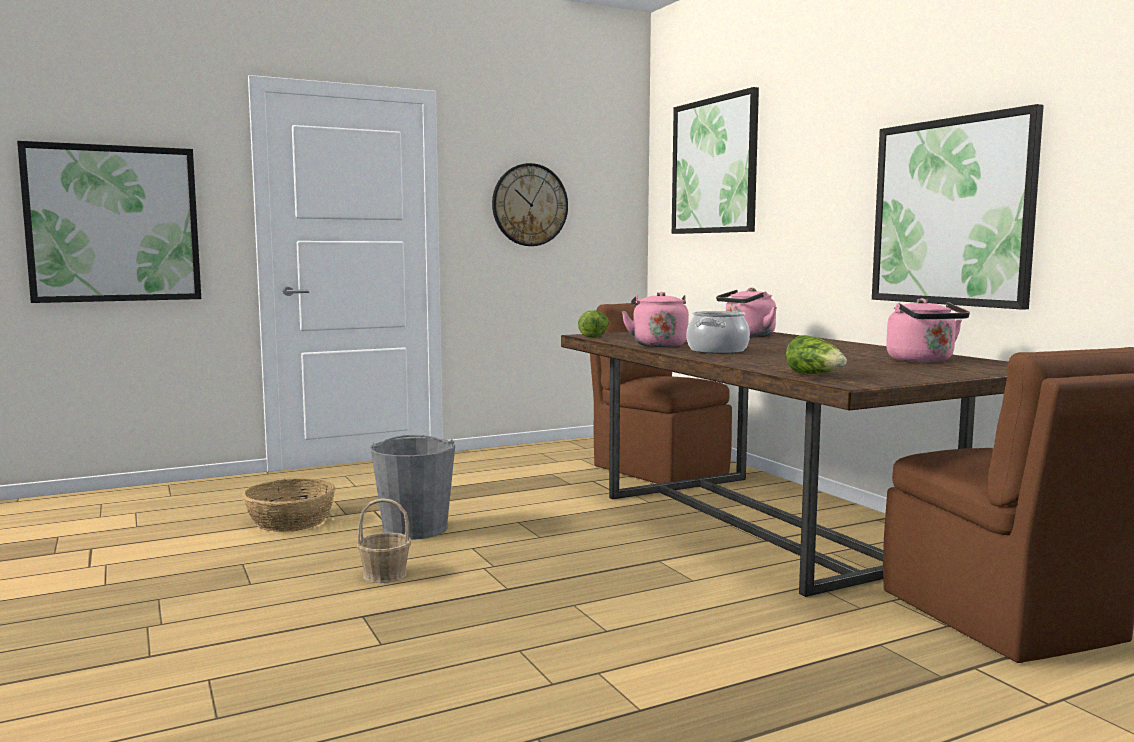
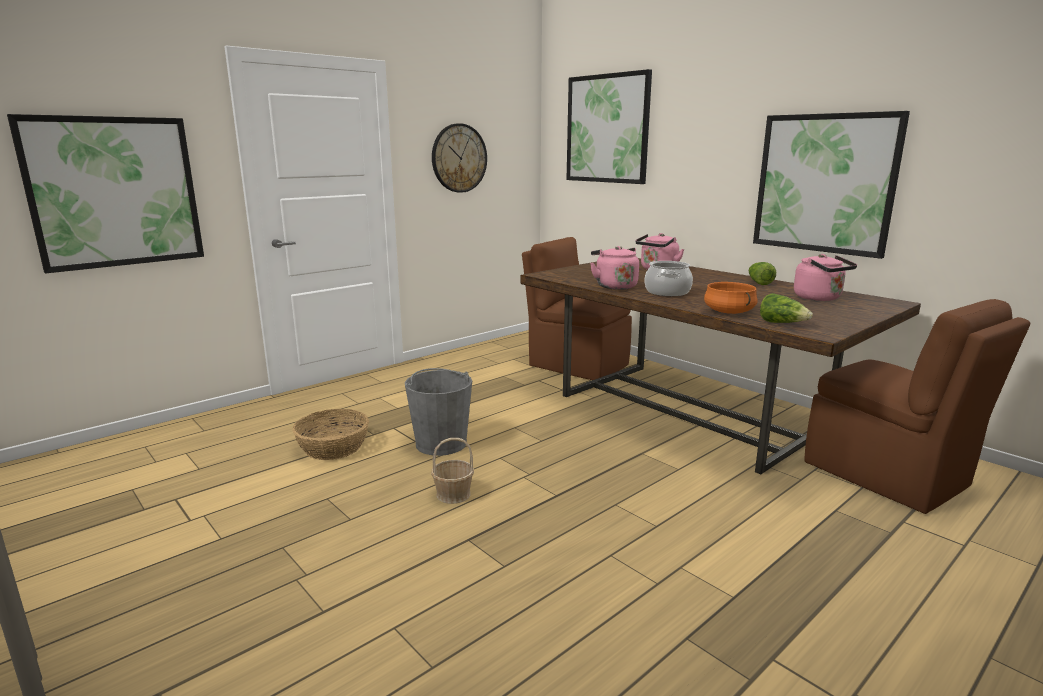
camera: 15 degrees left, 10 degrees up
(594, 336) = (549, 275): lettuce -> lettuce (759, 282)
(764, 365) = (729, 312): none -> orange cooking pot

